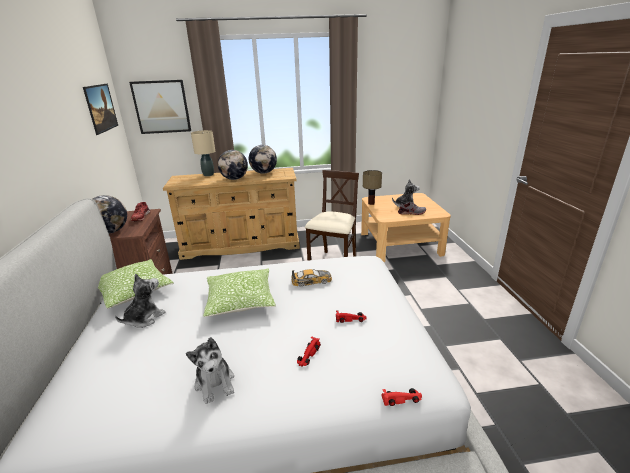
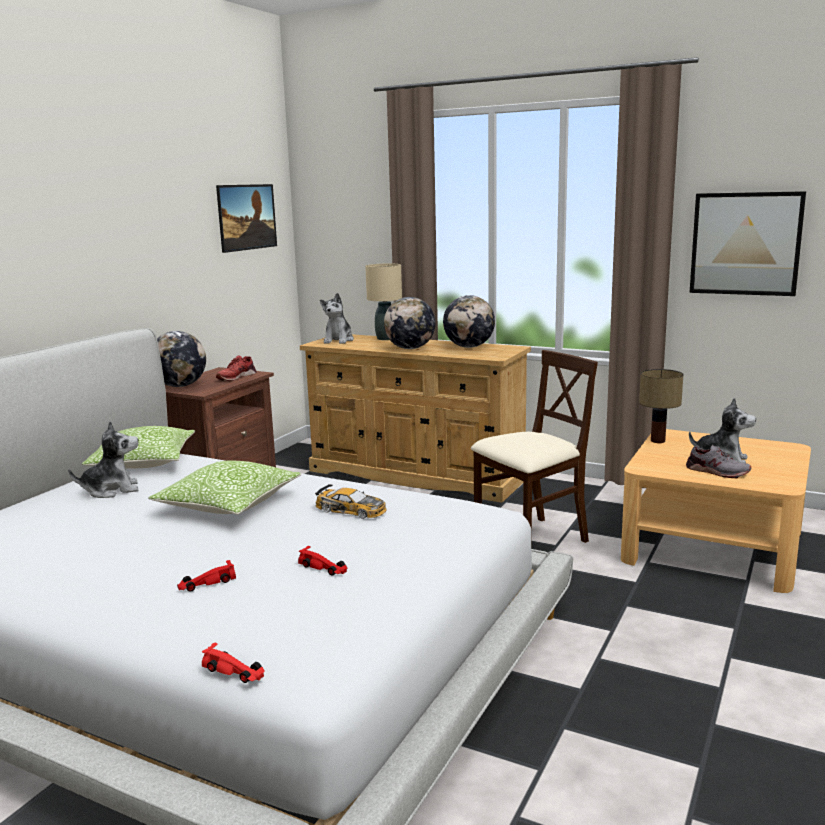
camera: 35 degrees right, 10 degrees down
(161, 107) = (345, 223): picture -> picture (745, 244)
(215, 383) = (78, 570): plush toy -> plush toy (338, 340)

